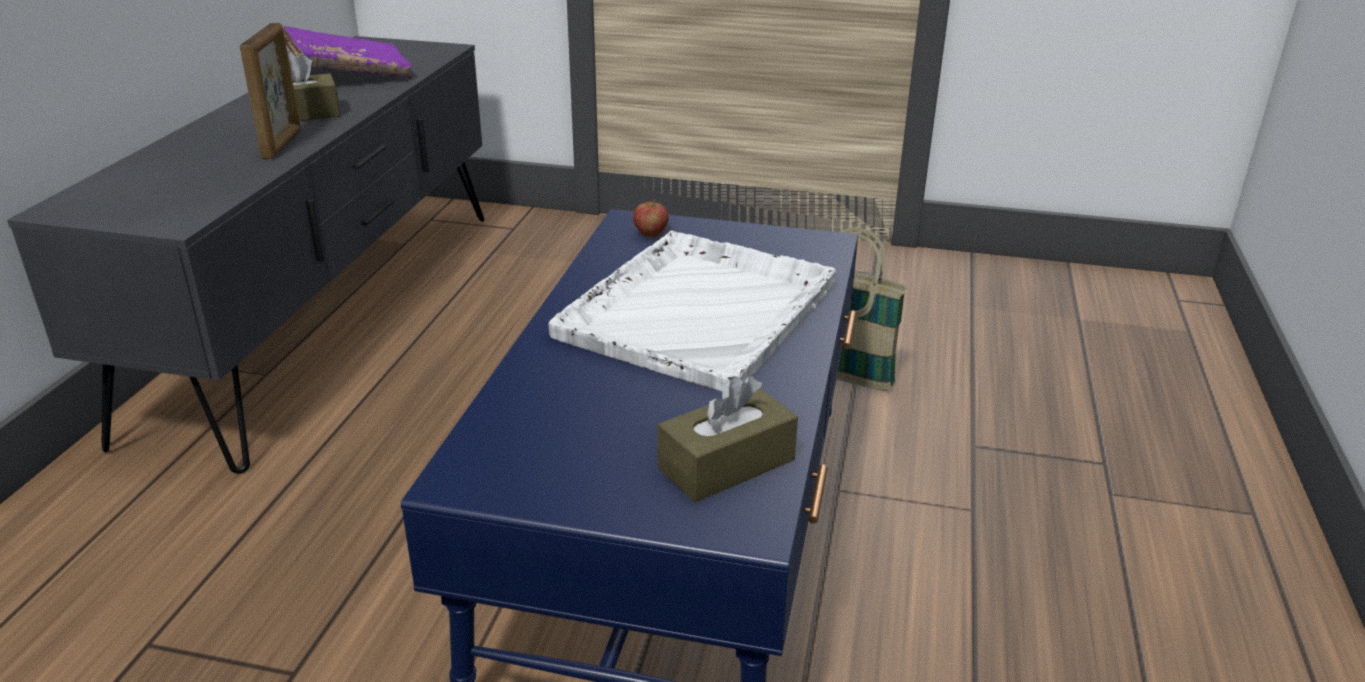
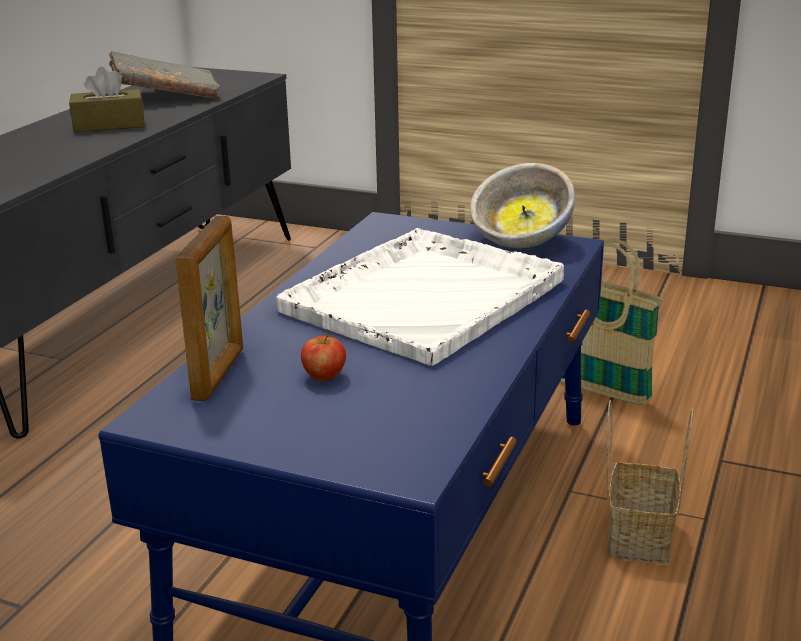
camera: 10 degrees right, 5 degrees down
(282, 144) = (86, 146): picture frame -> picture frame (219, 374)
(350, 75) = (166, 95): purple book -> grey book
(650, 234) = (401, 233): apple -> apple (324, 376)
(726, 464) = (404, 421): brown tissue box -> none
(777, 240) = (522, 242): none -> bowl
(913, 533) = (638, 535): none -> basket

